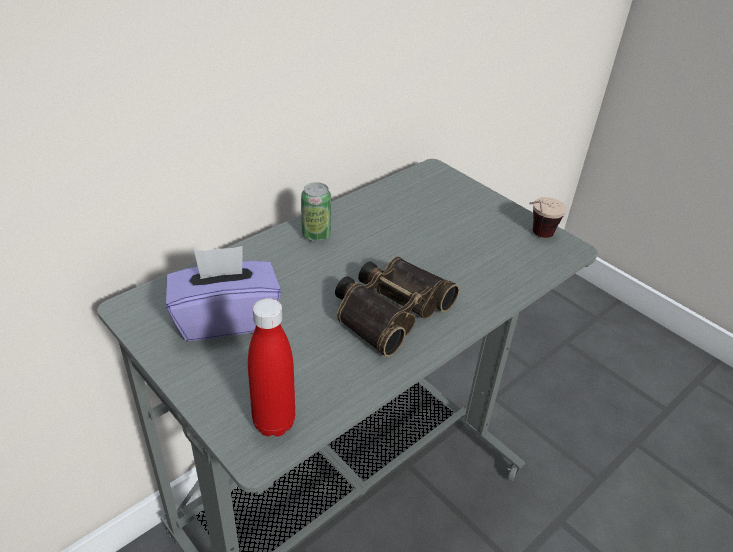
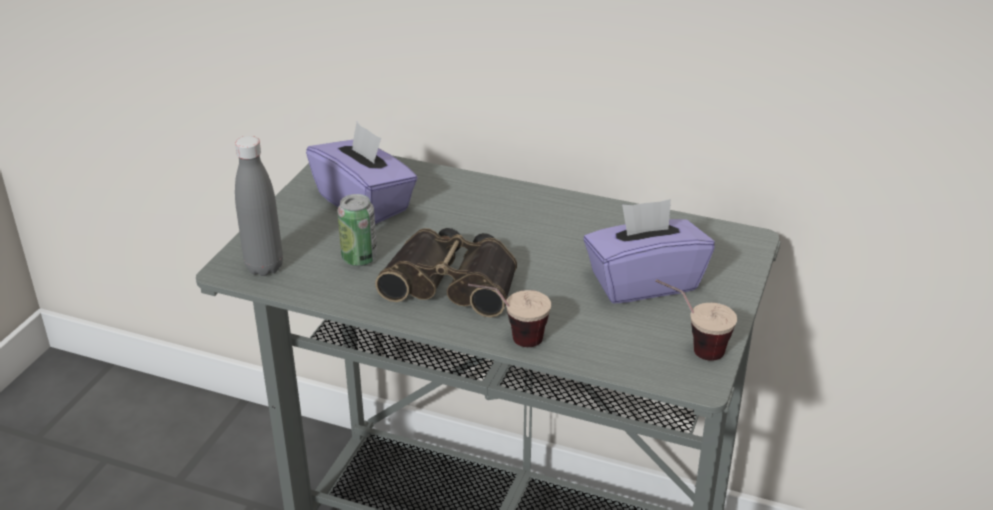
camera: 65 degrees right, 5 degrees down
(274, 423) = (264, 267): red bottle -> grey bottle
(316, 235) = (529, 205): can -> can (359, 258)
(452, 225) = (643, 282): none -> purple tissue box
(484, 310) = (509, 340): none -> cup

